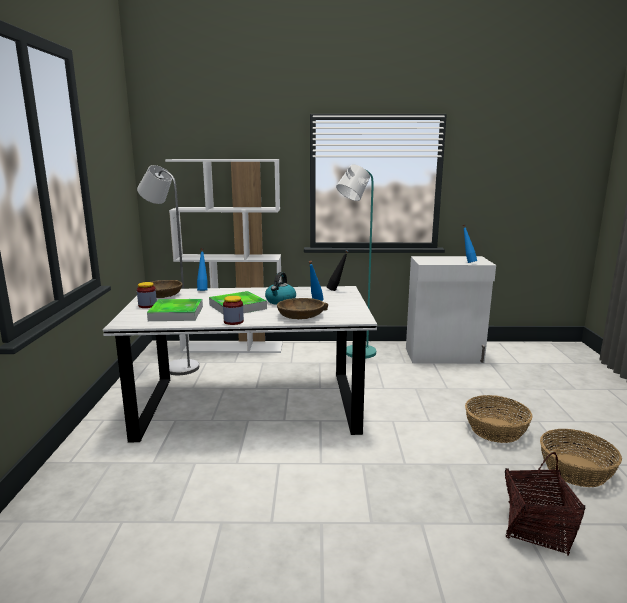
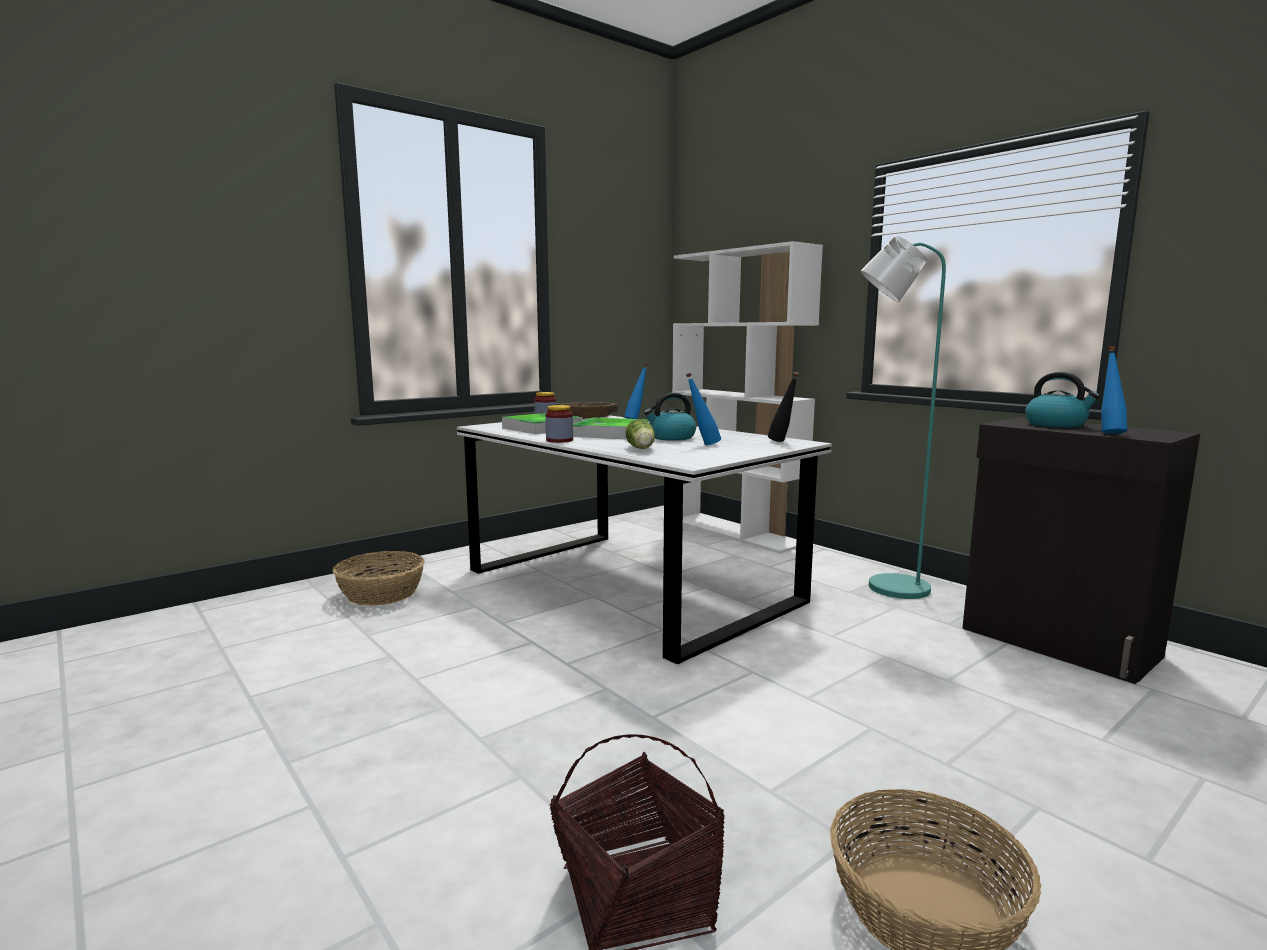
camera: 50 degrees right, 5 degrees down
(177, 366) = (639, 531): grey floor lamp -> none
(301, 315) = (641, 449): brown bowl -> lettuce
(439, 259) = (1056, 425): none -> kettle
(444, 356) = (1059, 643): white cabinet -> black cabinet
(496, 430) = (901, 766): basket -> basket (382, 594)

